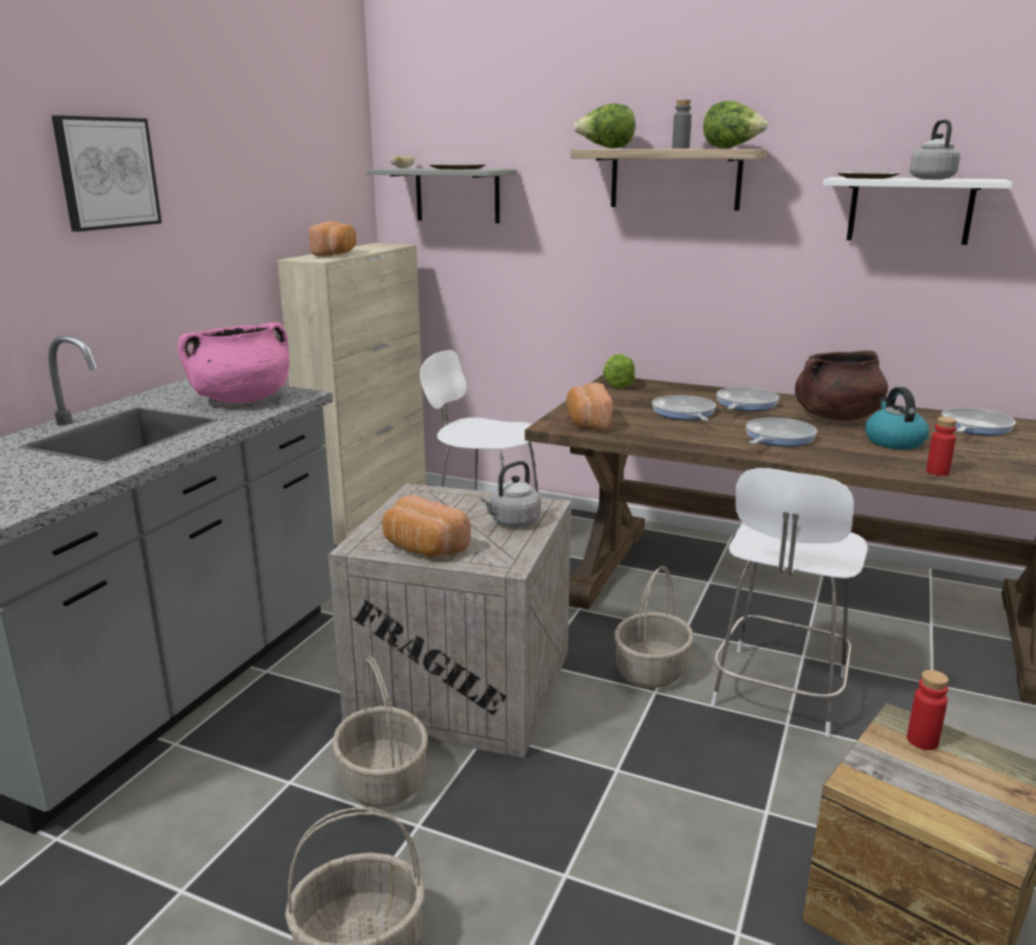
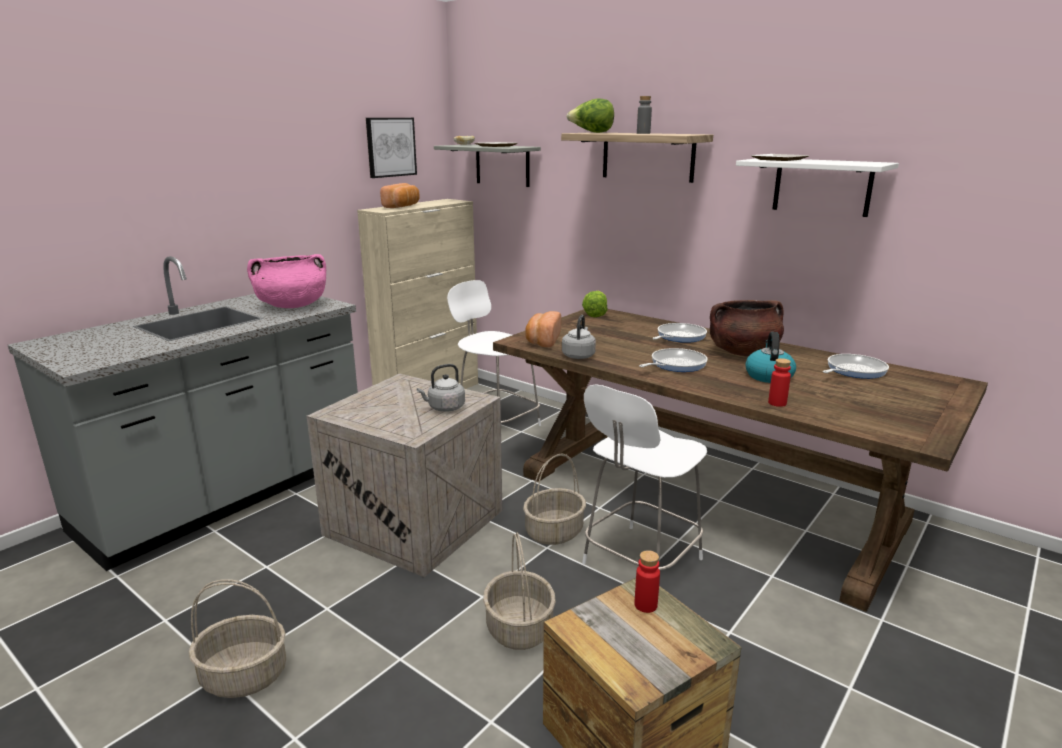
camera: 15 degrees right, 0 degrees up
(107, 173) = (219, 150): picture -> picture (390, 147)
(384, 781) = (323, 576): basket -> basket (520, 629)
(422, 548) = (368, 419): bread -> none
(684, 413) = (623, 340): frying pan -> none
(731, 148) = (678, 134): lettuce -> none
(930, 179) = (825, 162): grey kettle -> grey kettle (579, 355)

